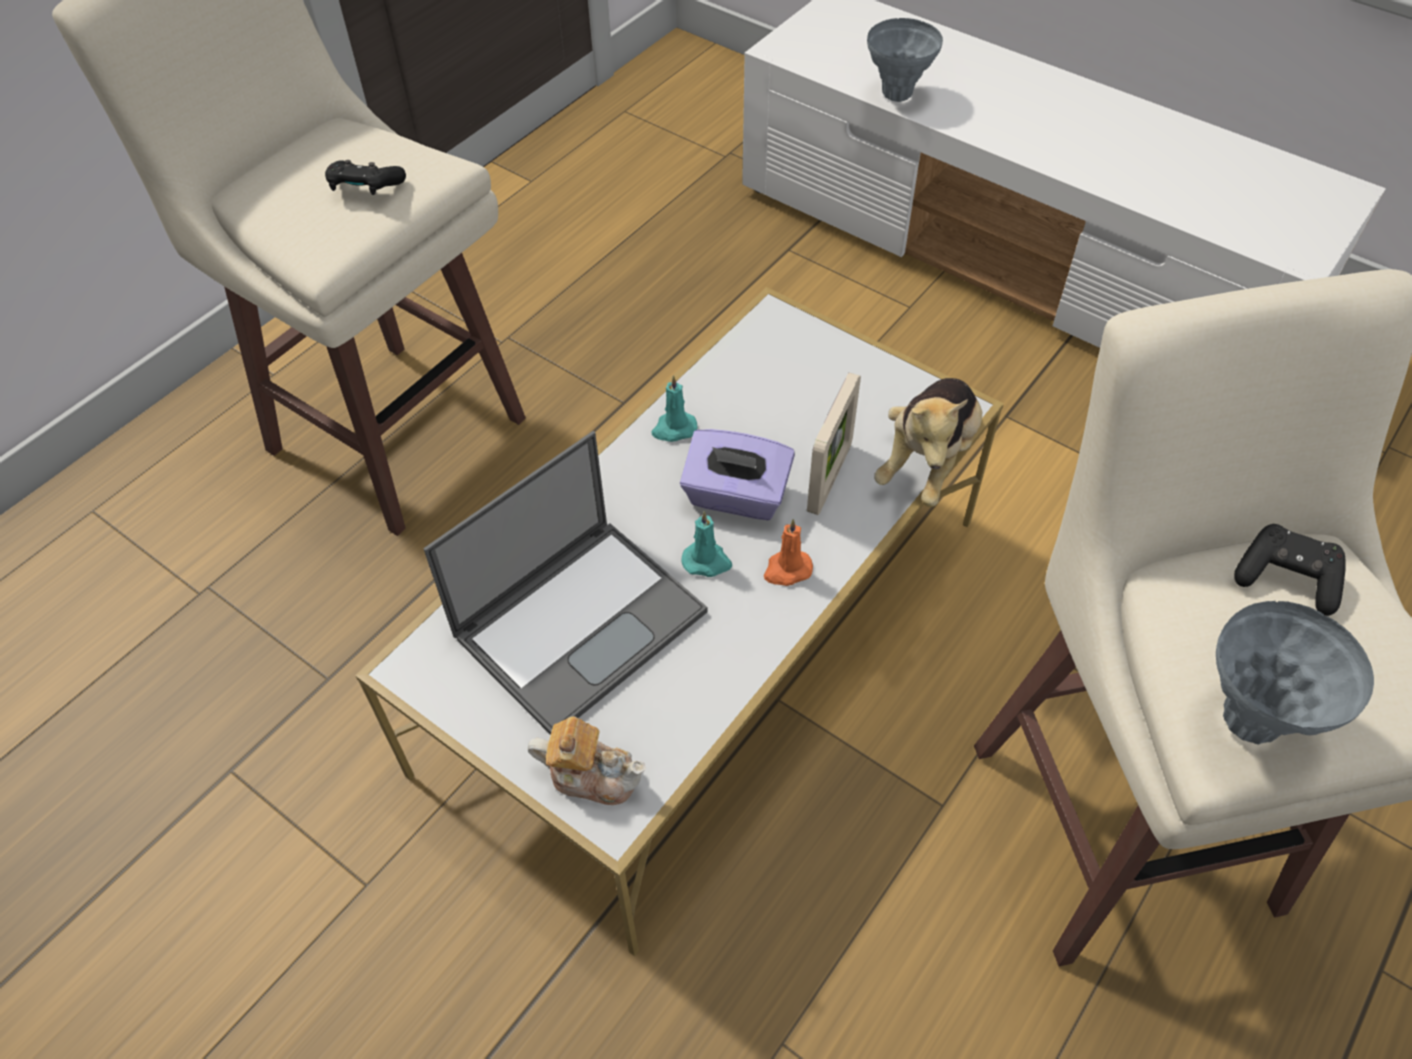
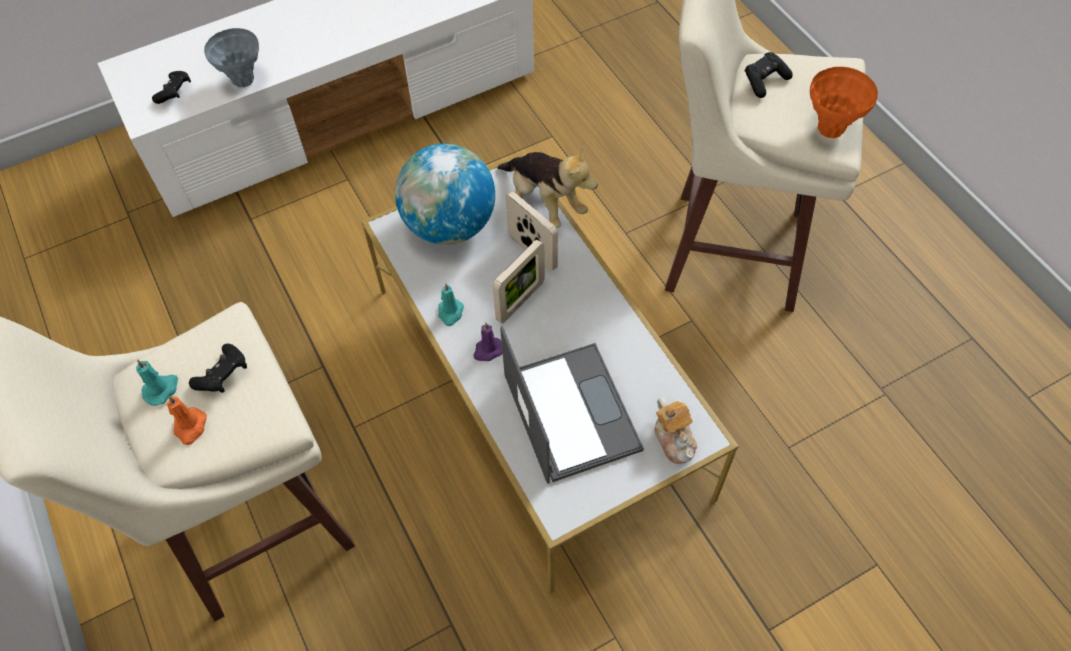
camera: 65 degrees left, 5 degrees up
(592, 775) = (674, 439): teapot -> teapot turned 120 degrees clockwise
(634, 491) = (487, 350): none -> purple candle
(707, 561) = (559, 332): turquoise candle -> turquoise candle (161, 389)
(736, 496) = (520, 301): purple tissue box -> picture frame
(787, 570) = (585, 297): orange candle -> orange candle (190, 427)
(816, 373) = (450, 225): none -> globe
(835, 53) = (175, 93): none -> black game controller
(1251, 720) = (830, 129): grey vase -> orange vase

